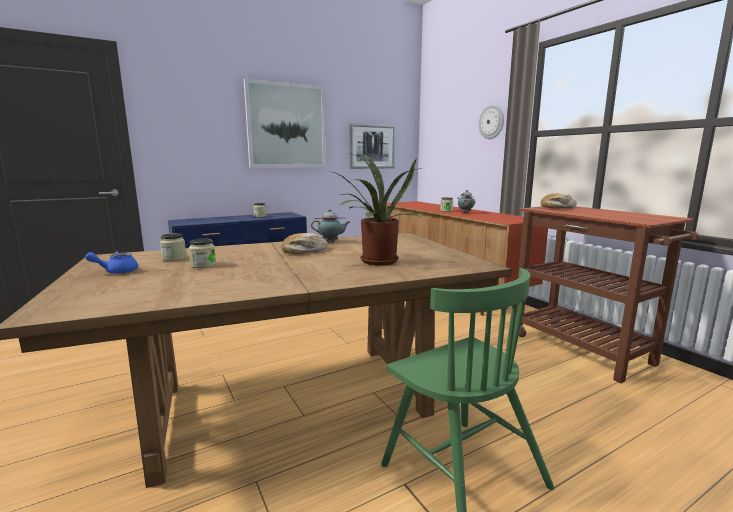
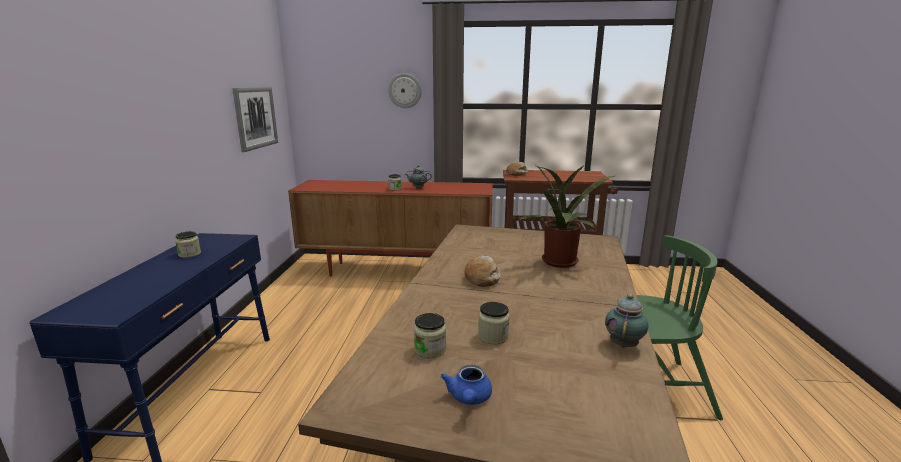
camera: 55 degrees left, 5 degrees up
(286, 126) = (170, 99): picture -> none
(331, 242) = (456, 258): teapot -> teapot (624, 344)

